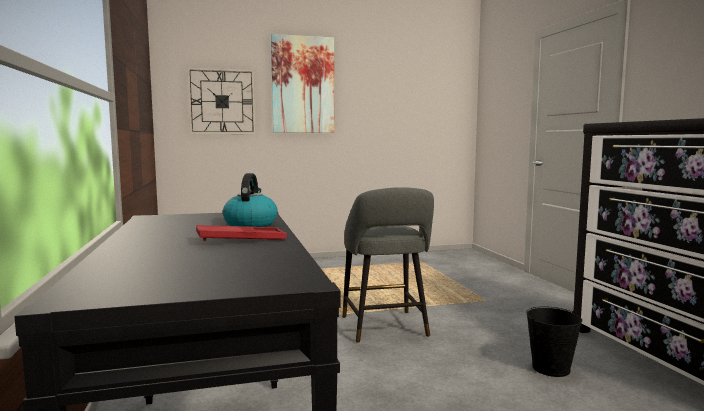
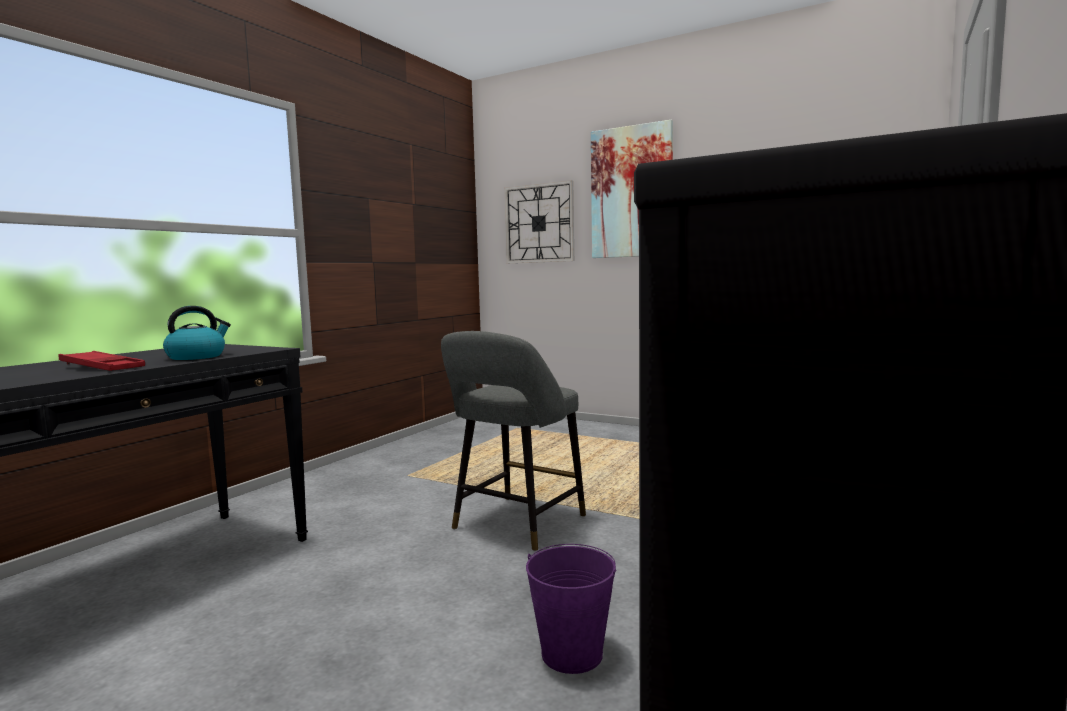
camera: 45 degrees right, 0 degrees up
(551, 368) = (572, 654): black bucket -> purple bucket

